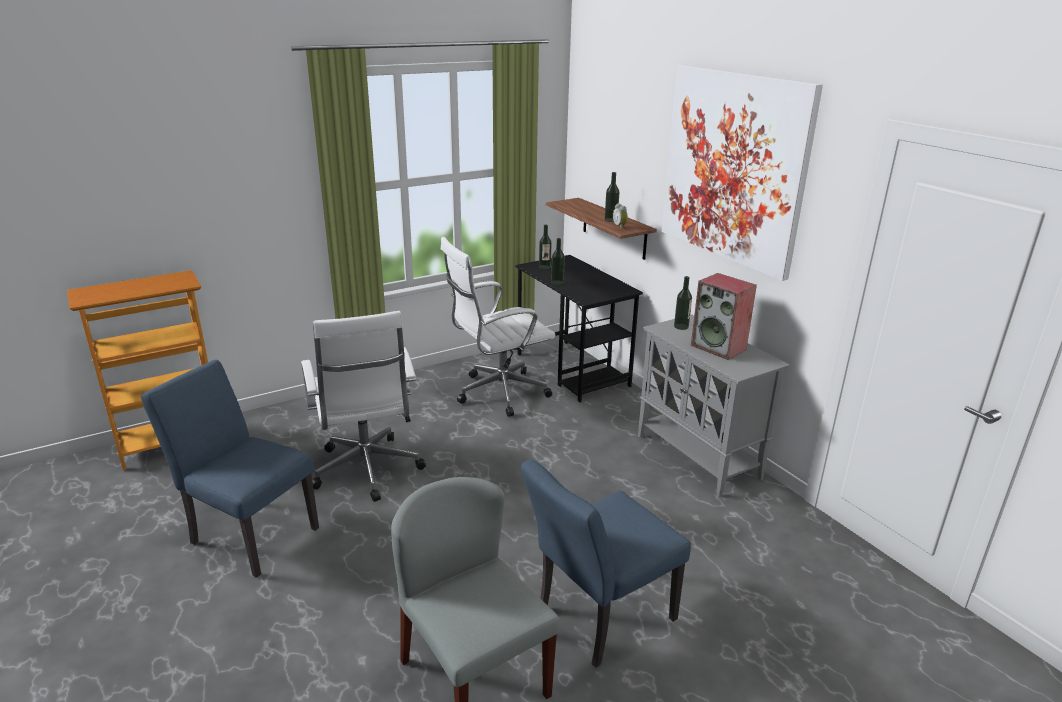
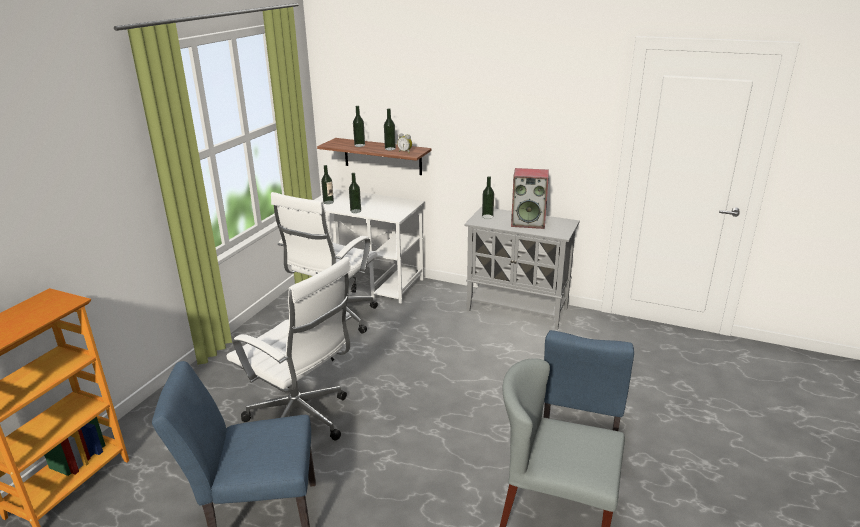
camera: 35 degrees left, 0 degrees up
(573, 370) = (369, 282): black desk -> white desk
(587, 210) = (359, 145): none -> bottle
(733, 168) = (505, 88): picture -> none

